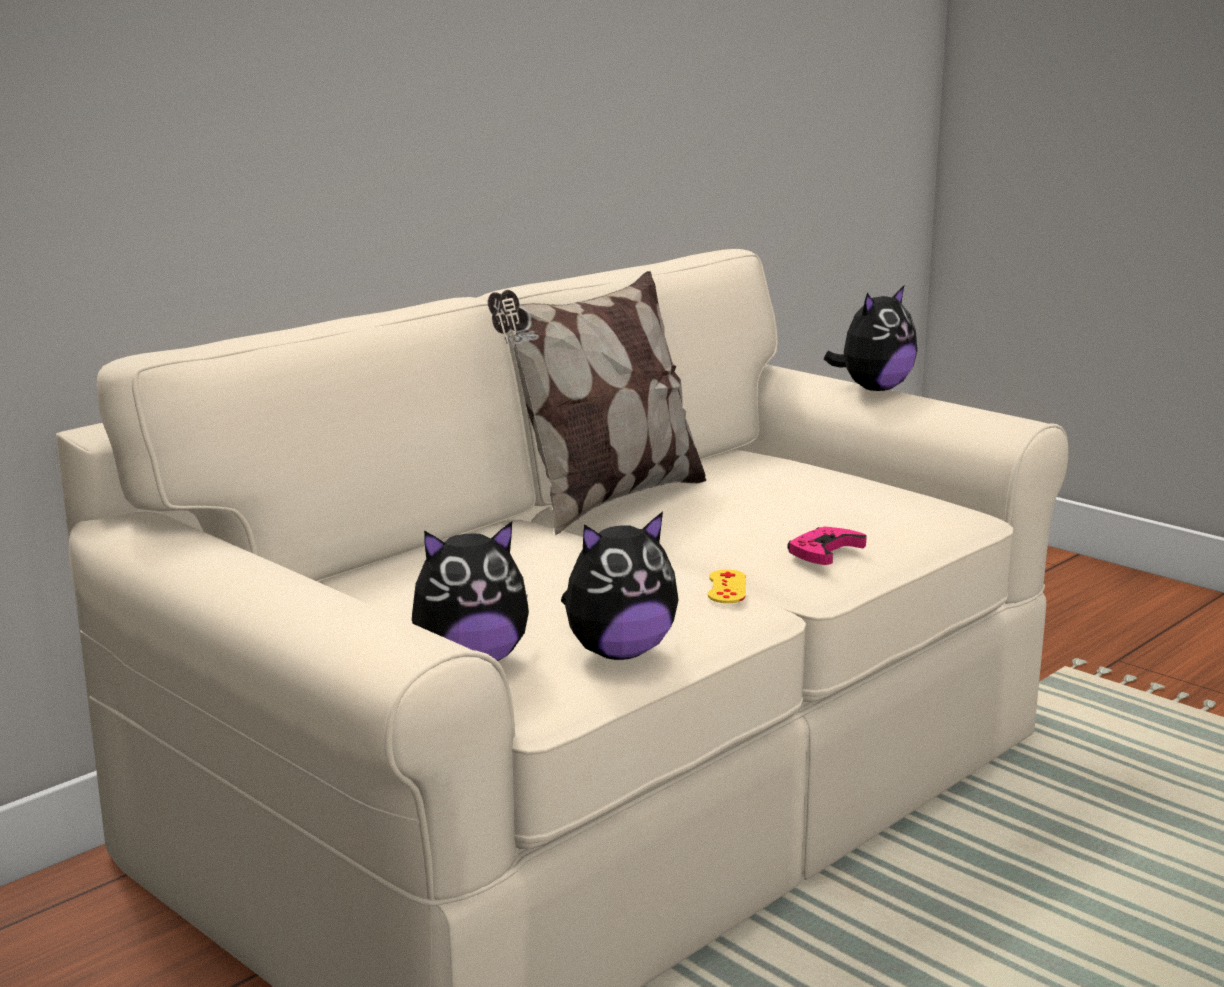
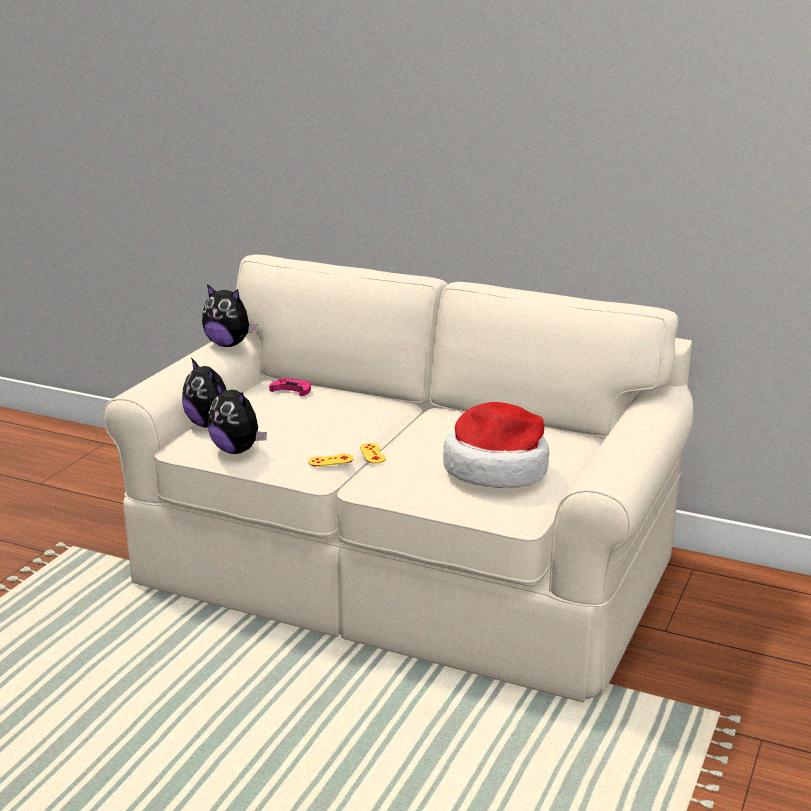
camera: 70 degrees right, 5 degrees up
(605, 500) = (443, 414): pillow -> none
(721, 558) = (372, 453): none -> yellow game controller
(824, 552) = (398, 477): pink game controller -> pink game controller (292, 390)
(836, 497) = (497, 469): none -> hat
(873, 389) = (635, 432): plush toy -> plush toy (229, 344)

